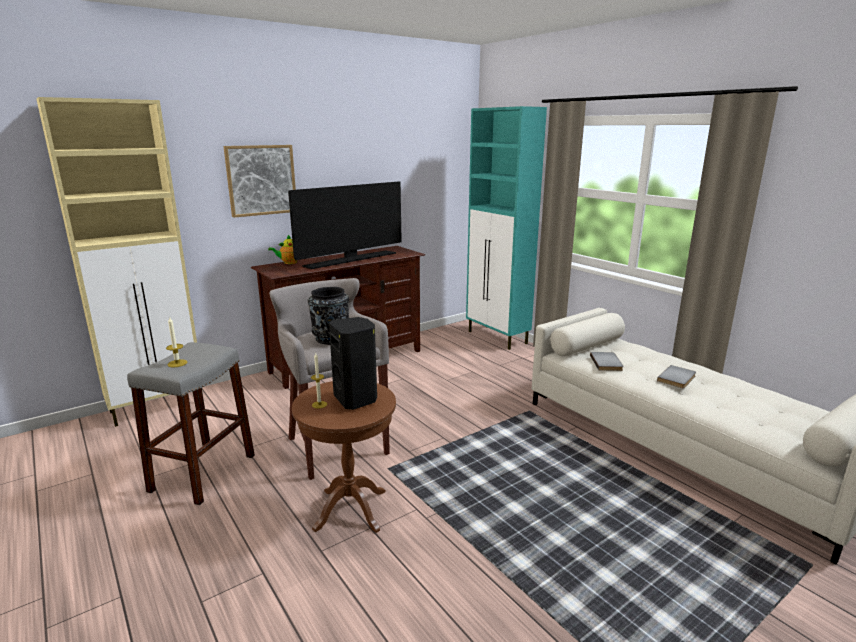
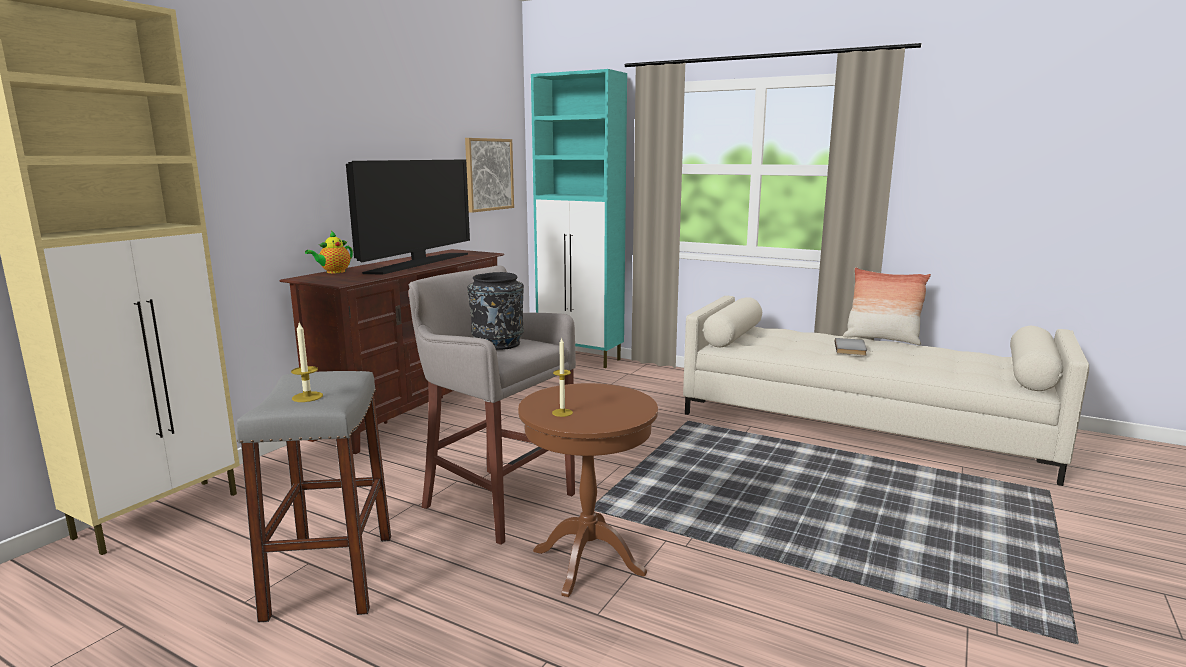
camera: 25 degrees left, 5 degrees down
(261, 180) = (290, 151): picture -> picture (488, 174)
(356, 399) = (600, 400): black speaker -> none
(607, 363) = (773, 346): grey book -> none
(724, 373) = (881, 339): none -> pillow

